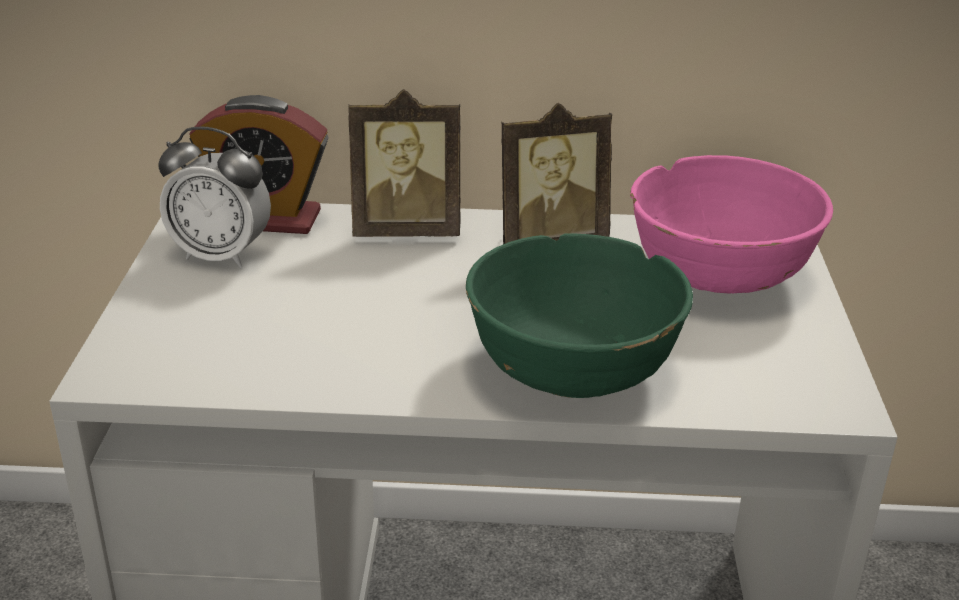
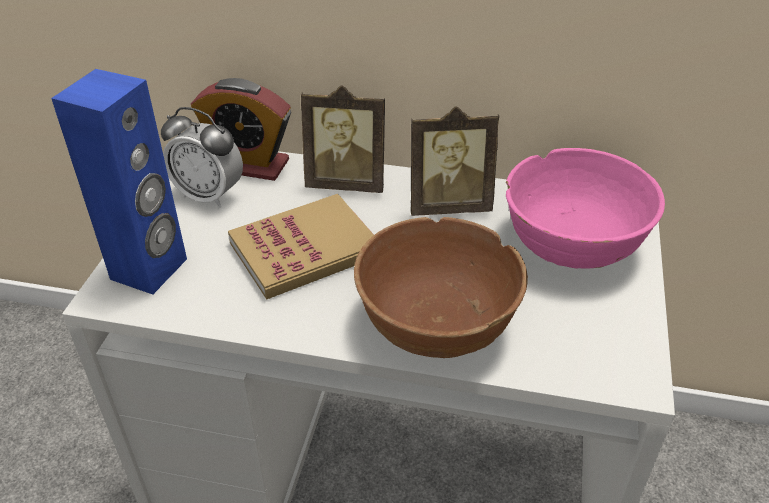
camera: 10 degrees right, 10 degrees up
(162, 342) = (150, 269): none -> blue speaker
(373, 305) = (305, 250): none -> book
(572, 370) = (436, 324): green bowl -> brown bowl

